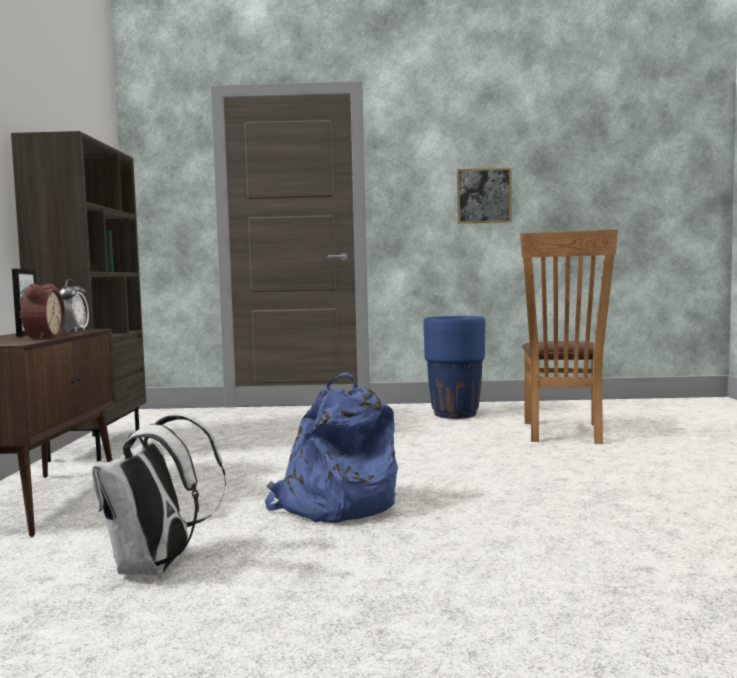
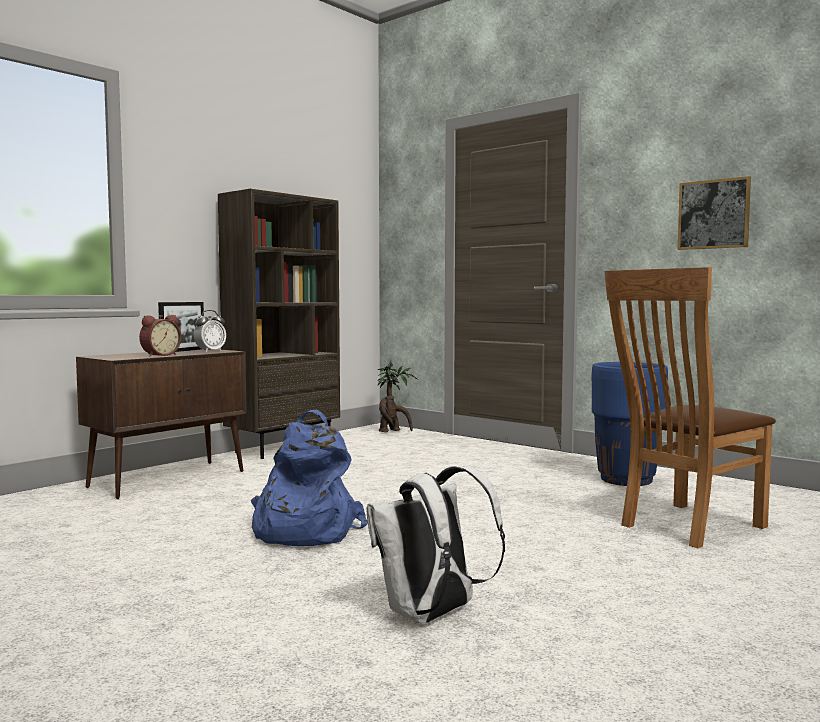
camera: 40 degrees right, 0 degrees up
(158, 567) = (117, 537): white backpack -> white backpack (431, 616)
(171, 413) = (393, 431): none -> potted plant

